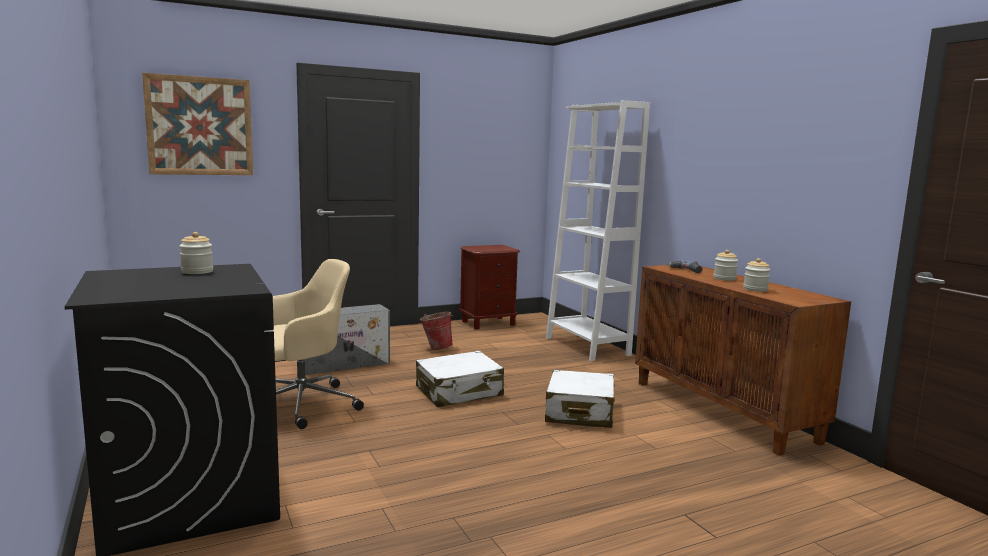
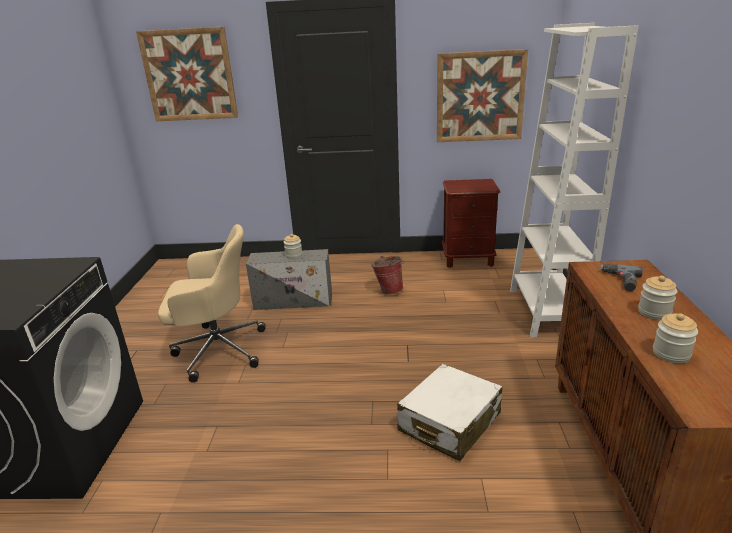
camera: 30 degrees right, 15 degrees up
(197, 271) = (35, 272): jar -> jar (294, 255)
(459, 392) = (357, 360): white suitcase -> none
(490, 169) = (480, 97): none -> picture

